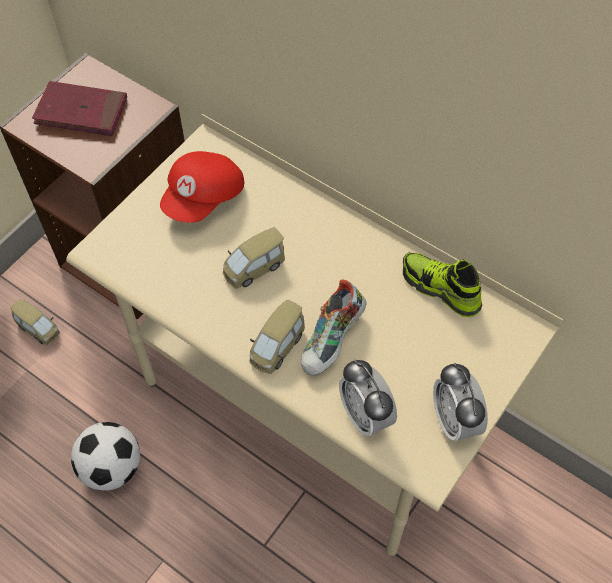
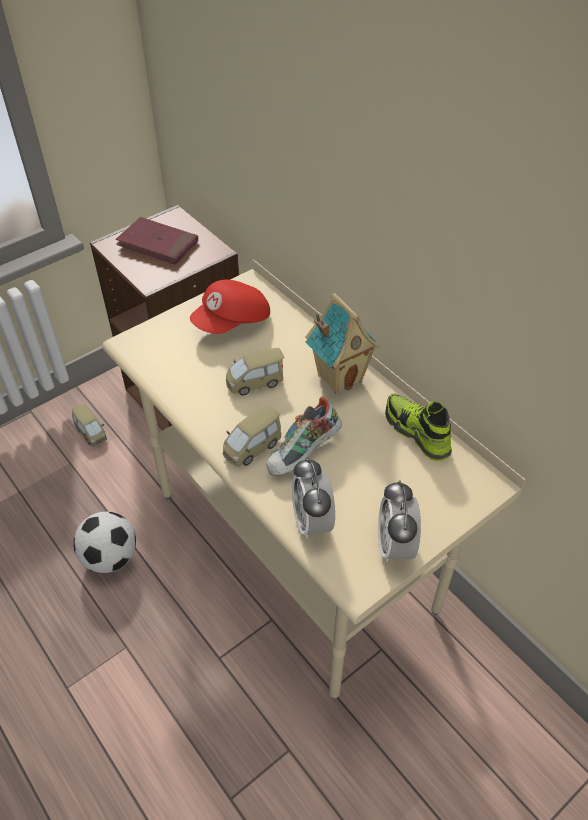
camera: 15 degrees right, 10 degrees down
(342, 241) = (339, 377): none -> toy house

